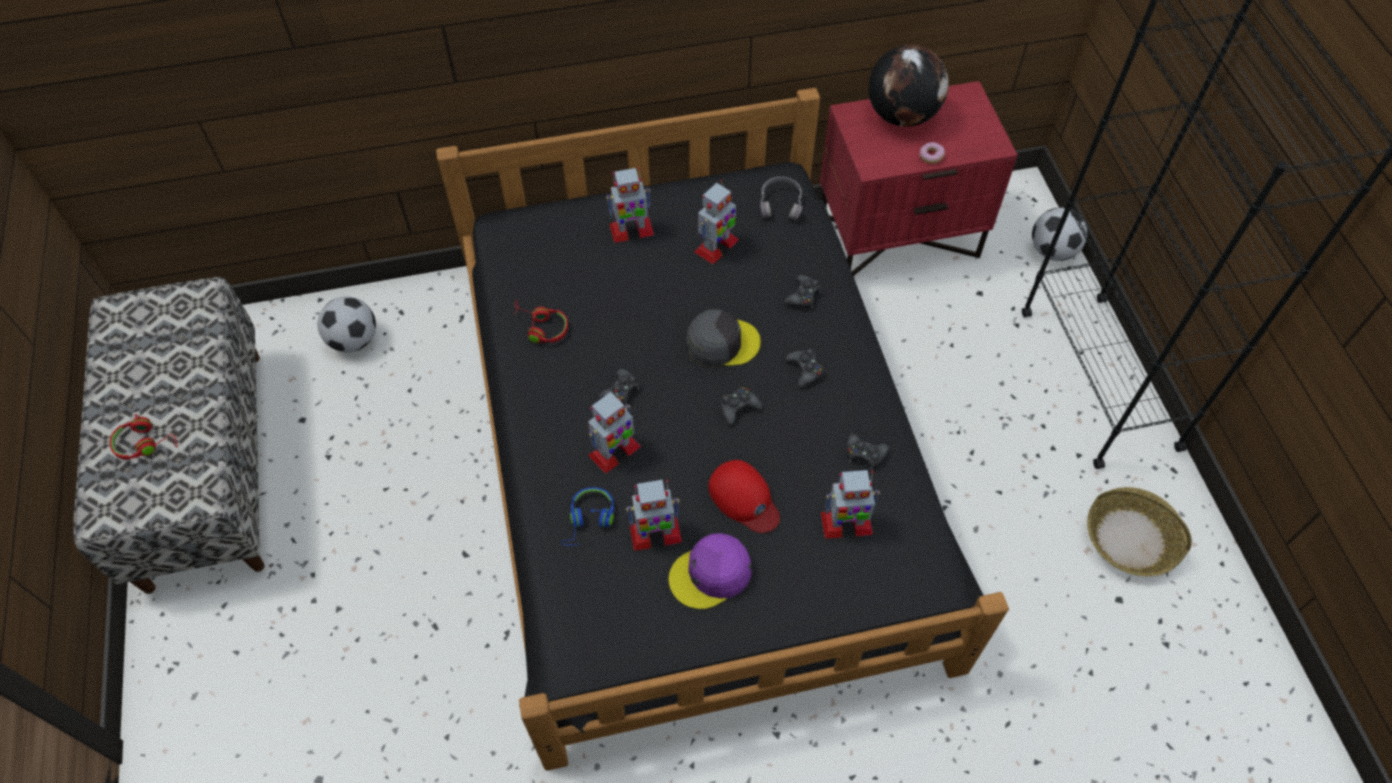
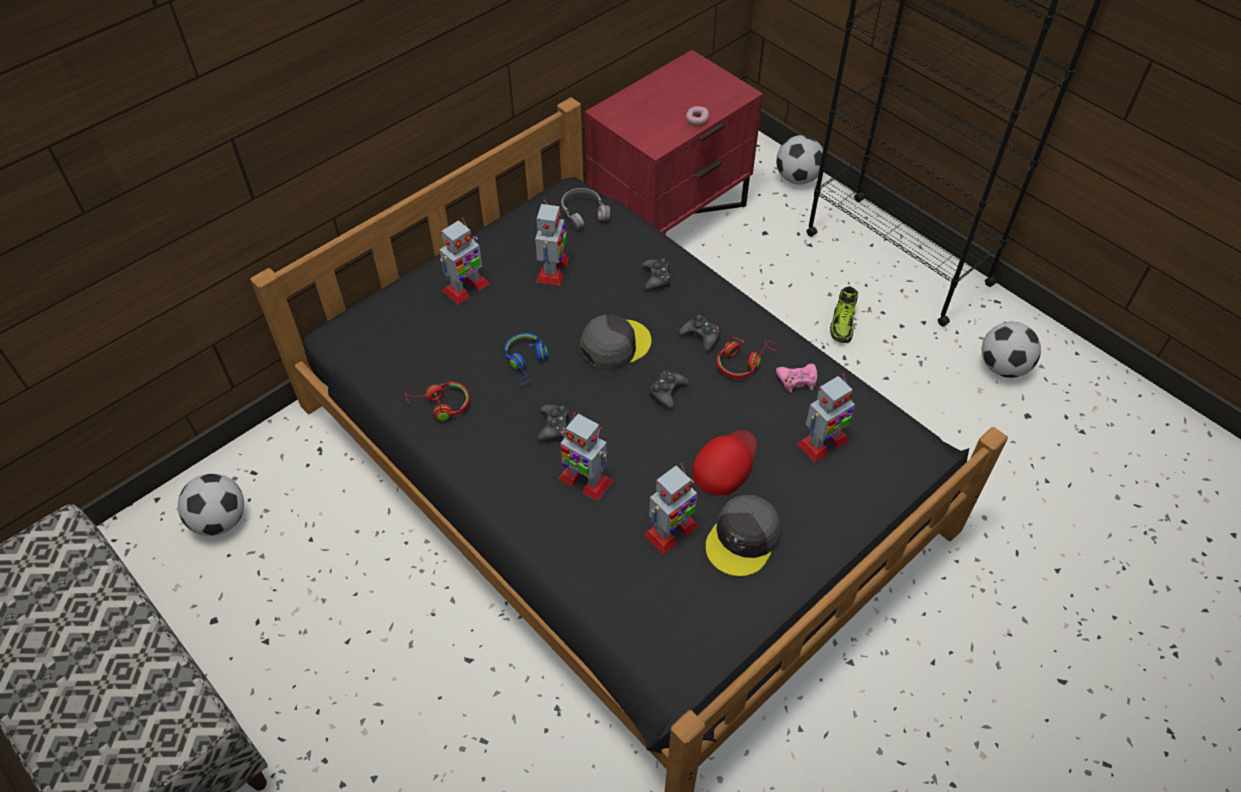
camera: 30 degrees left, 5 degrees down
(146, 443) = (94, 703): red headphones -> red headphones (743, 362)
(589, 520) = (604, 549): blue headphones -> blue headphones (526, 362)
(614, 451) = (584, 479): toy robot -> toy robot turned 105 degrees clockwise
(711, 574) = (743, 539): purple cap -> grey cap
(744, 498) = (726, 463): red cap -> red cap turned 75 degrees counterclockwise
(864, 454) = (797, 380): black game controller -> pink game controller
(901, 115) = (650, 97): globe -> none
(993, 419) = (842, 324): none -> shoe
(1129, 539) = (1003, 367): basket -> football

